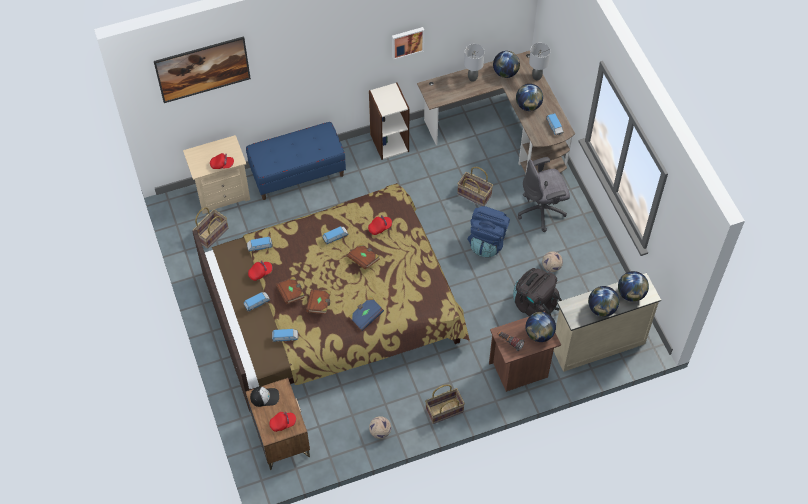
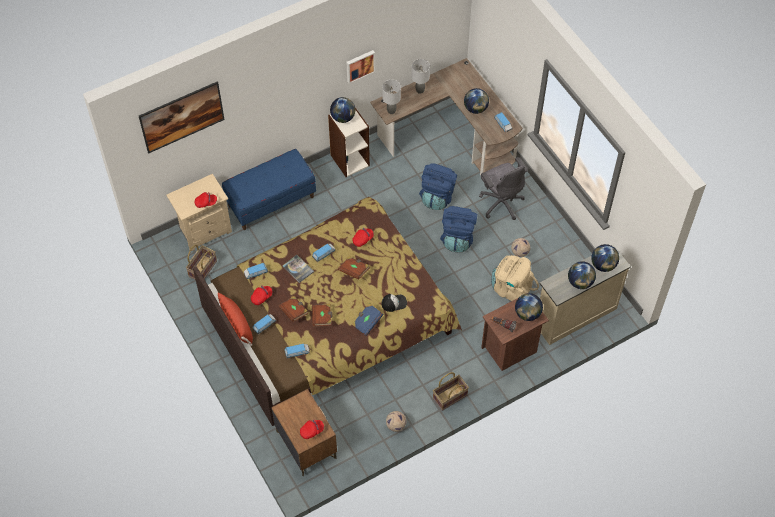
camera: 10 degrees left, 0 degrees up
(229, 297) = (237, 324): none -> red pillow
(265, 397) = (290, 409): cap -> cap (394, 303)
(304, 249) = (298, 269): none -> book
(474, 194) = (437, 196): basket -> blue backpack
(505, 73) = (449, 81): globe -> globe (343, 118)
(534, 305) = (511, 289): black backpack -> beige backpack
(537, 77) = (478, 81): grey table lamp -> grey table lamp (391, 111)
(542, 211) = (501, 202): grey office chair -> grey office chair turned 90 degrees counterclockwise

